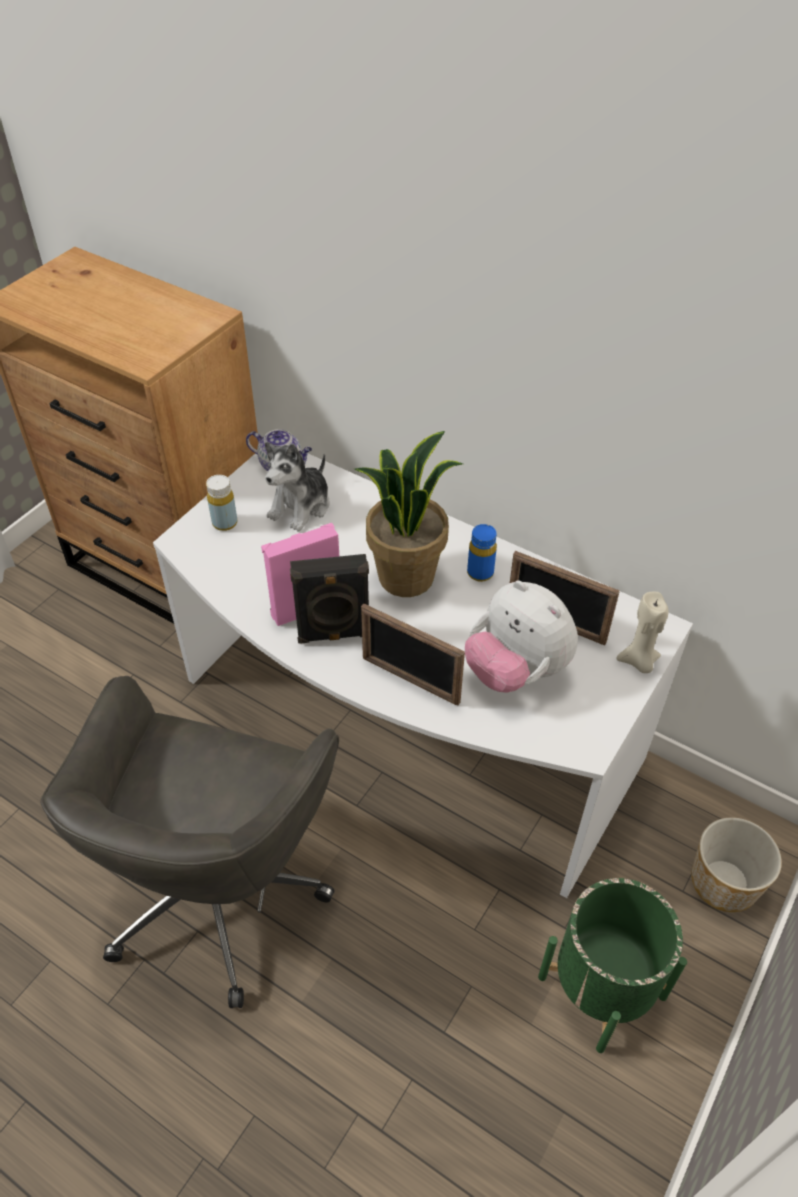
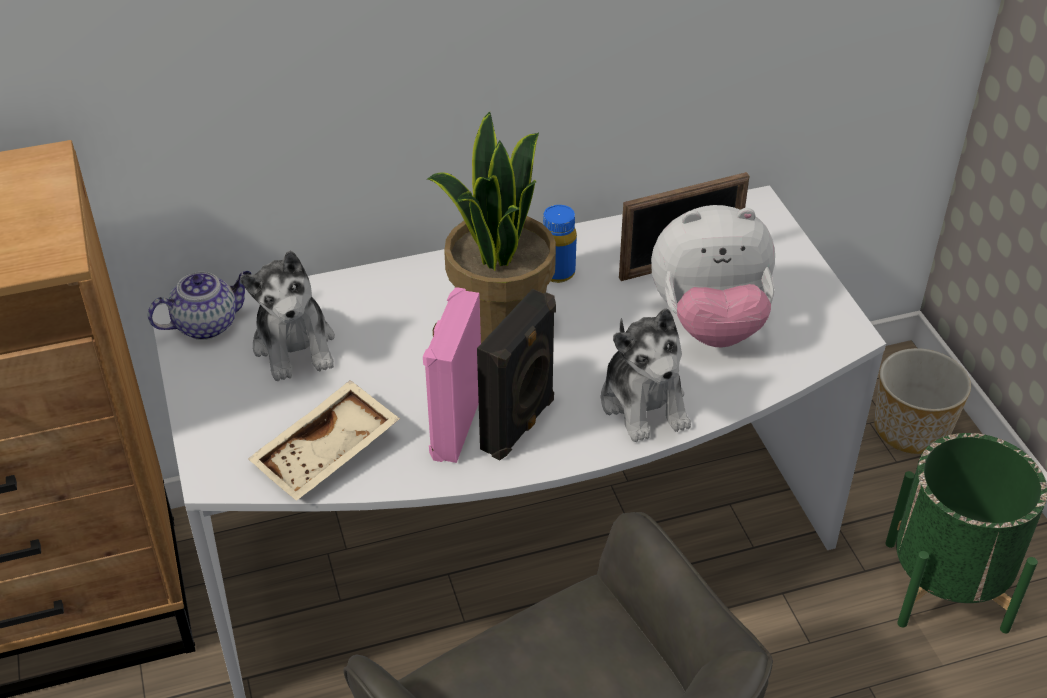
camera: 50 degrees left, 5 degrees down
(225, 523) = (238, 421): yellow bottle -> none
(235, 571) = (328, 454): none -> beige tray
(410, 680) = (644, 403): picture frame -> plush toy
(638, 662) = (780, 242): beige candle -> none

